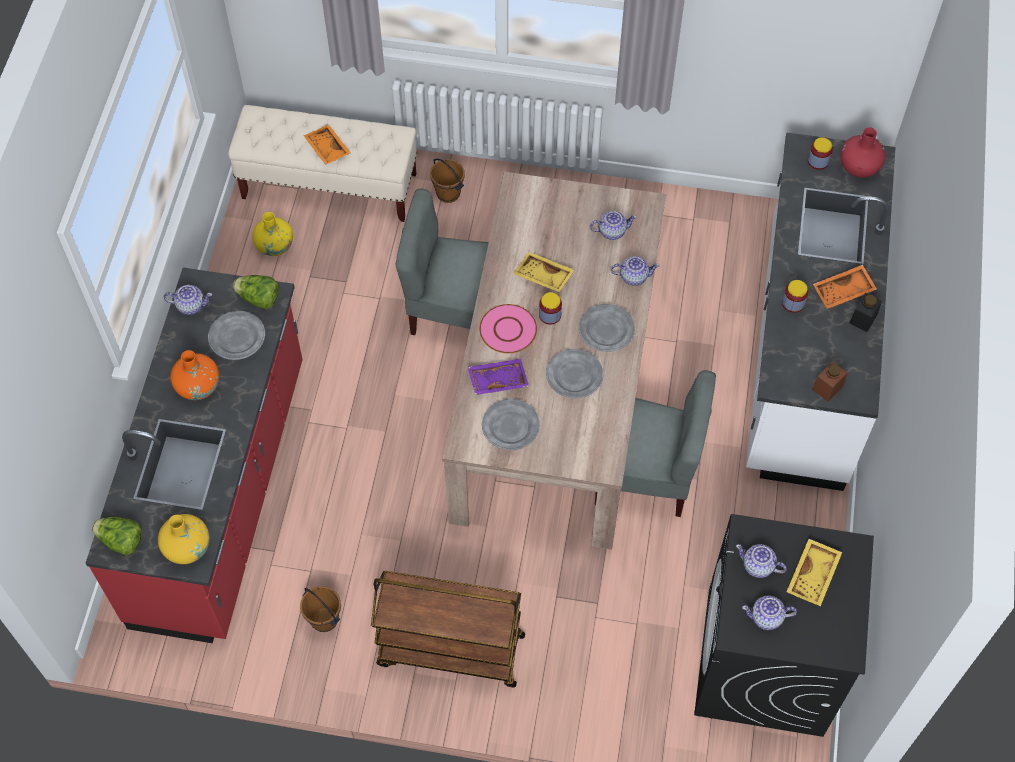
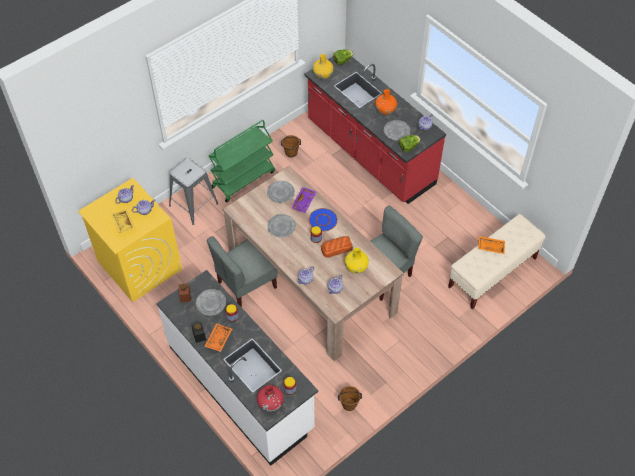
camera: 130 degrees right, 5 degrees down
(275, 246) = (475, 234): yellow vase -> yellow vase (356, 267)
(448, 193) = (450, 314): brown bucket -> brown bucket (349, 405)
(449, 650) = (243, 179): brown cart -> green cart
(508, 329) = (323, 220): pink plate -> blue plate
(543, 277) = (336, 248): yellow tray -> bread
(576, 684) = (193, 205): none -> grey stool
(606, 329) = (290, 251): grey plate -> grey plate (211, 303)
(765, 663) = (139, 265): black washing machine -> yellow washing machine

